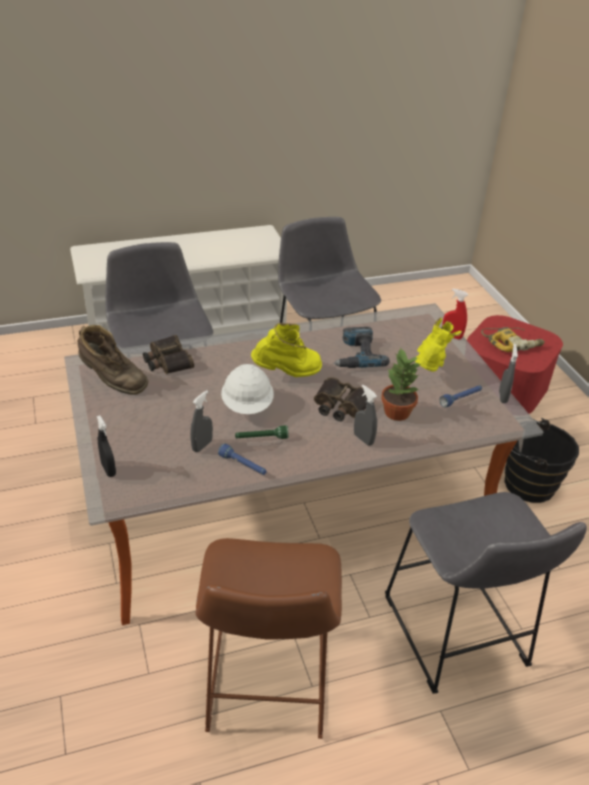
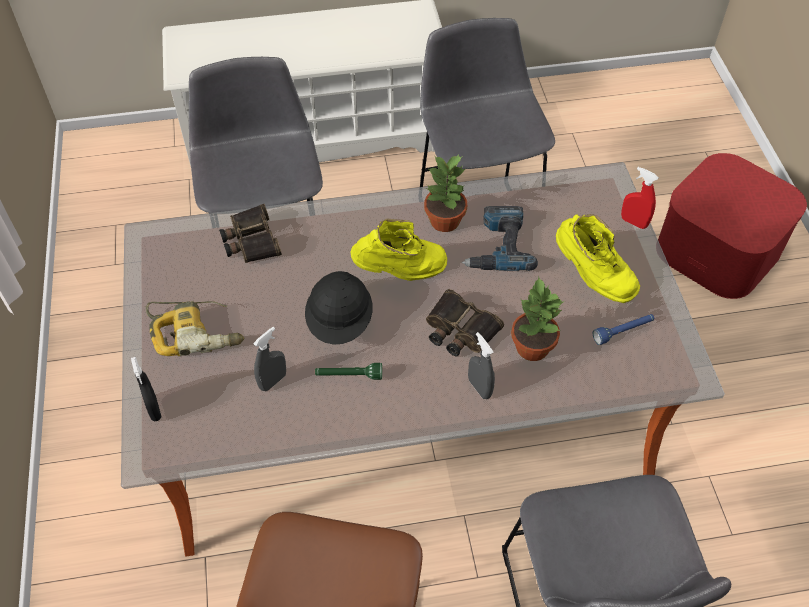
camera: 10 degrees right, 15 degrees up
(112, 381) = (177, 270): brown boot -> none
(243, 465) = (319, 417): blue flashlight -> none
(247, 406) = (340, 322): white hard hat -> black hard hat
(314, 342) = (445, 221): none -> potted plant
(429, 369) = (591, 277): yellow boot -> yellow boot turned 105 degrees clockwise
(502, 397) = (681, 332): grey spray bottle -> none
(512, 343) = (734, 202): power drill -> power drill (196, 331)
(525, 483) = (714, 403): black bucket -> none

